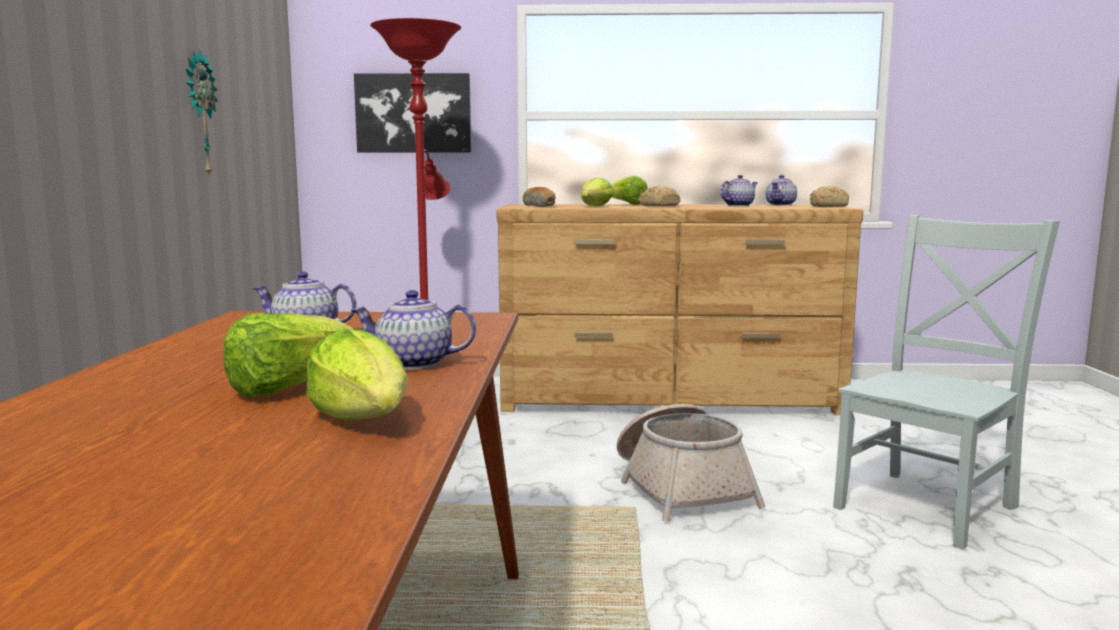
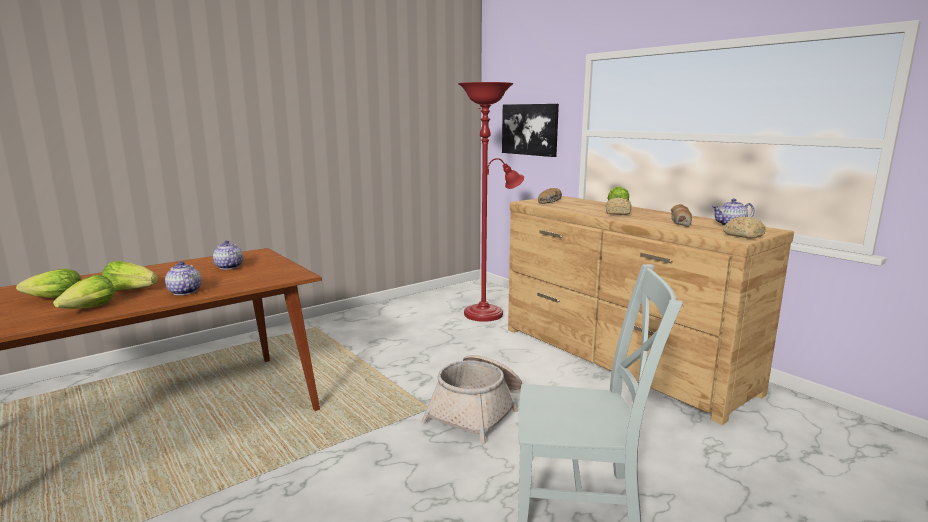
camera: 50 degrees right, 5 degrees up
(199, 114) = (373, 140): wall clock -> none
(595, 206) = (576, 207): lettuce -> lettuce (55, 299)
(738, 206) = (679, 221): teapot -> bread

